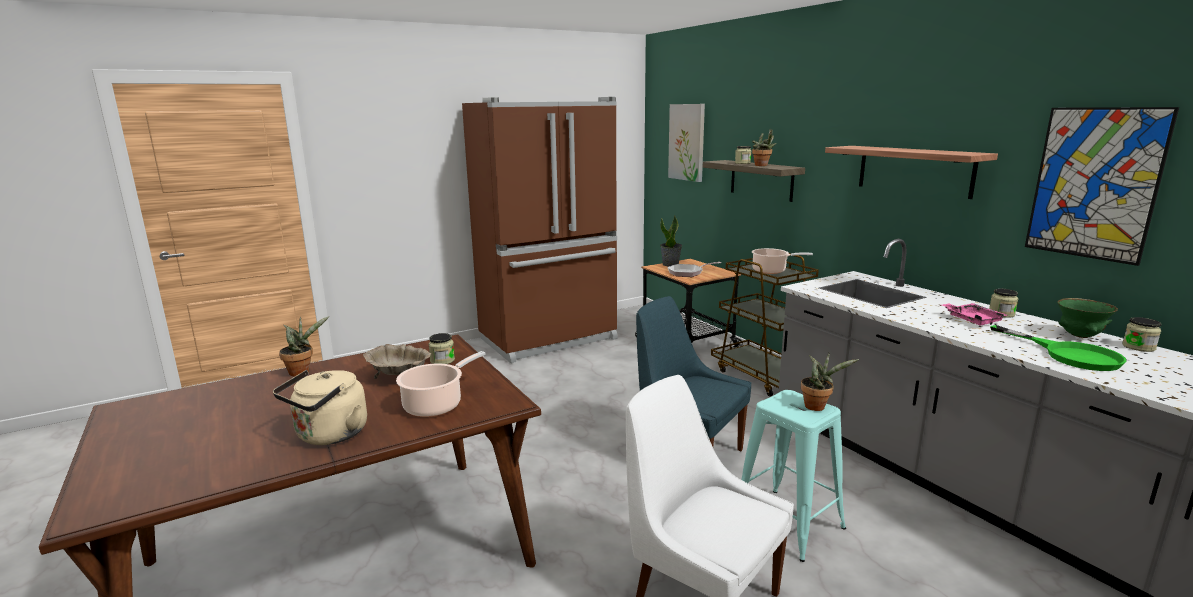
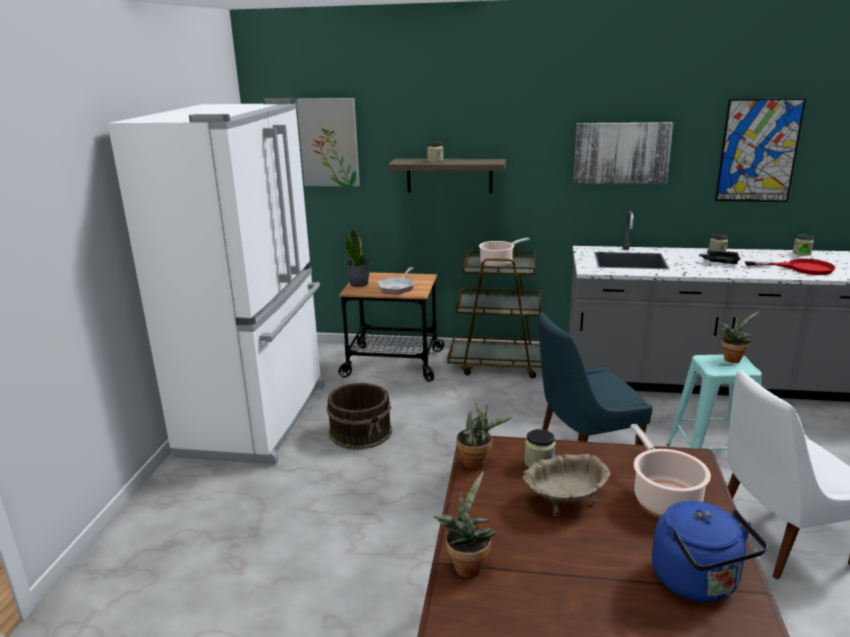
camera: 50 degrees left, 5 degrees up
(329, 436) = (698, 583): beige kettle -> blue kettle
(550, 339) = (259, 418): brown fridge -> white fridge
(583, 370) = (361, 432): none -> brown bucket
(762, 165) = (468, 161): potted plant -> potted plant (477, 463)
(914, 170) = (621, 153): shelf -> picture
(972, 320) = (720, 262): pink tray -> black tray
(1069, 354) = (801, 268): green frying pan -> red frying pan
(1080, 336) = (773, 255): green bowl -> none

